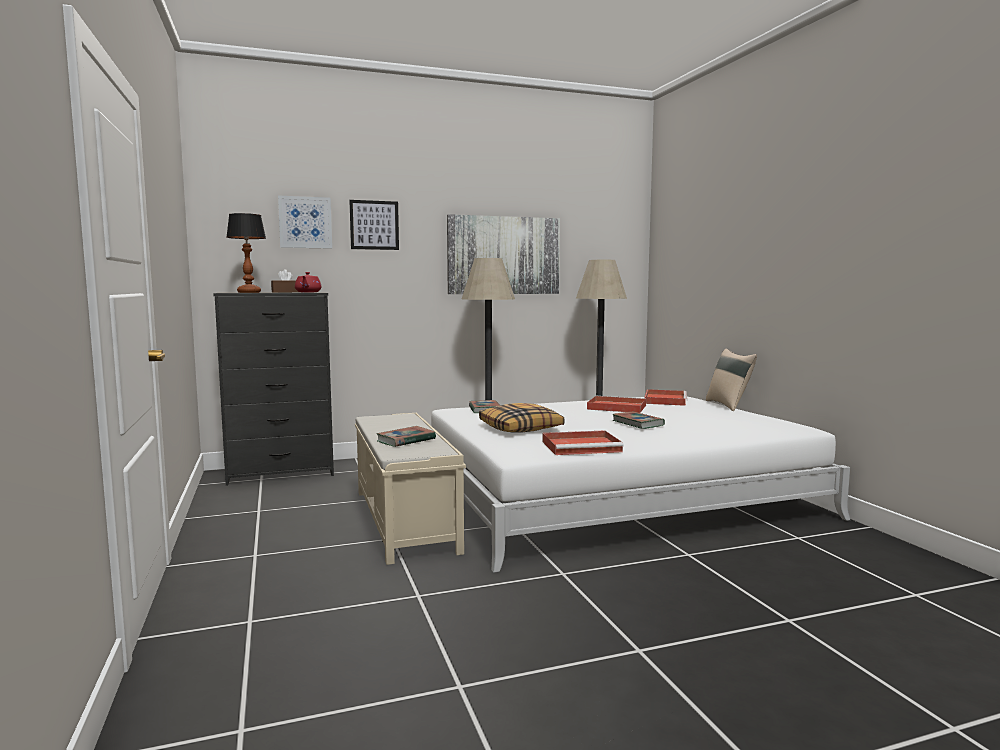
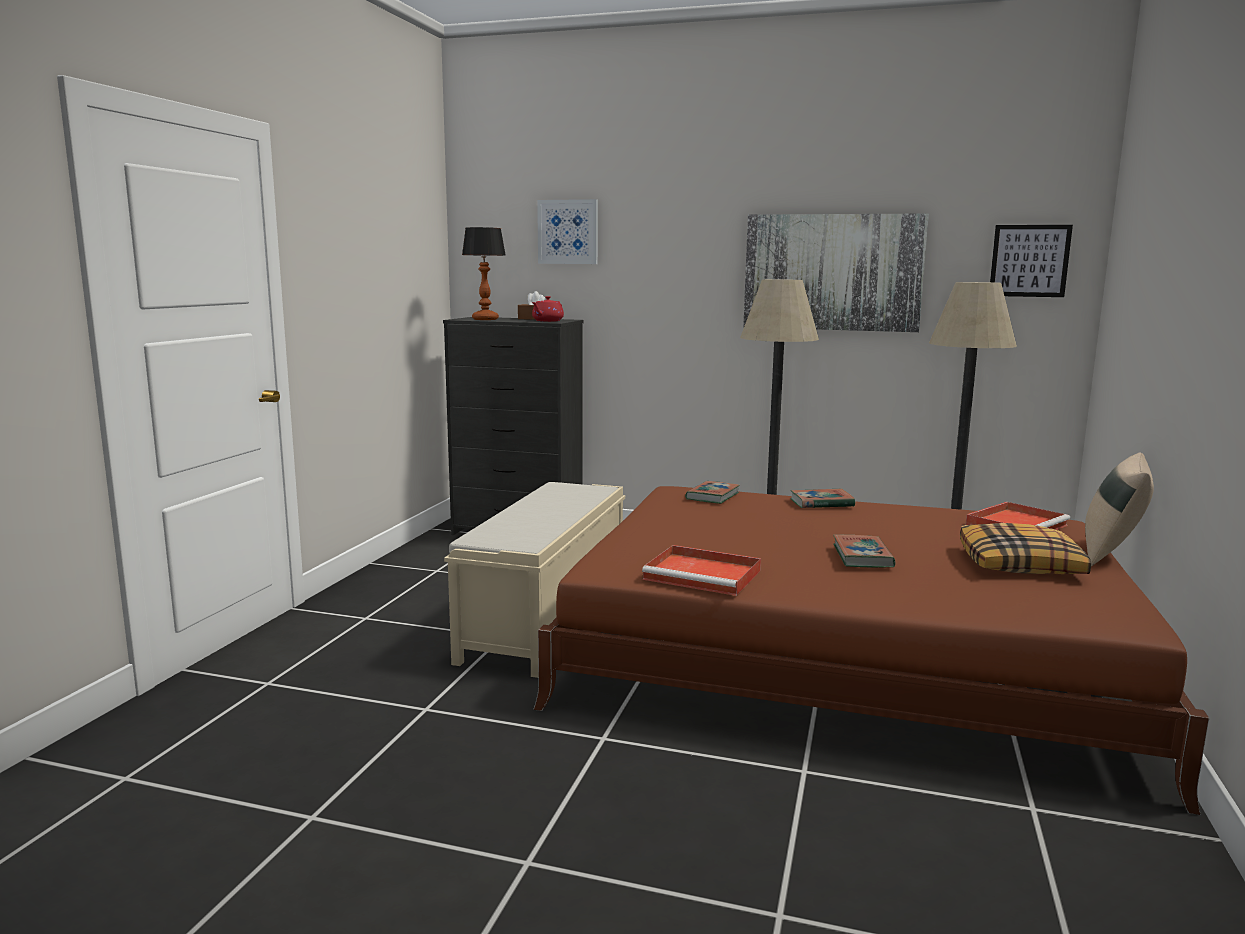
camera: 35 degrees right, 5 degrees up
(374, 225) = (650, 232): picture -> picture (1029, 261)
(406, 440) = (524, 523): book -> book (821, 503)
(521, 428) = (693, 532): pillow -> pillow (1020, 565)
(613, 496) = (844, 656): white bed -> brown bed
(615, 407) = (894, 524): red tray -> none

